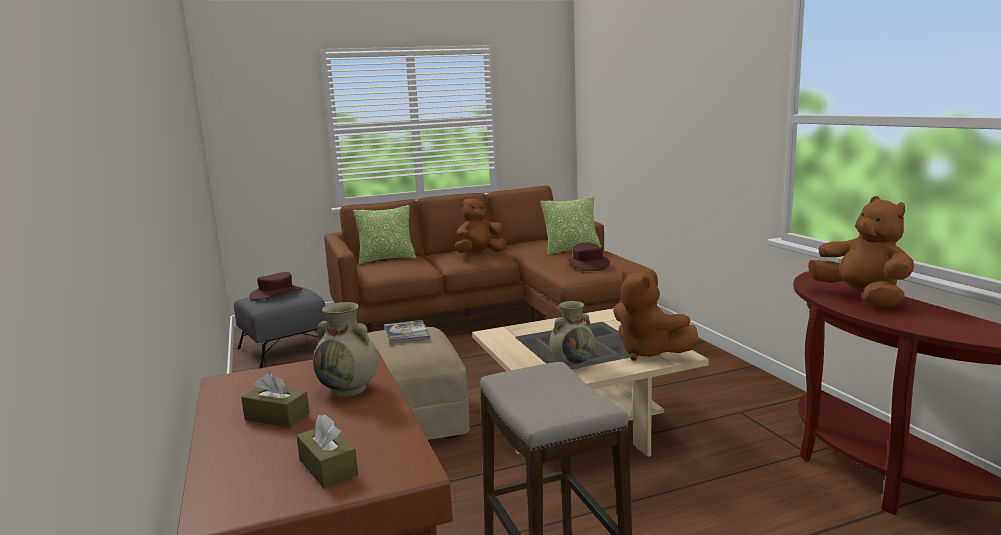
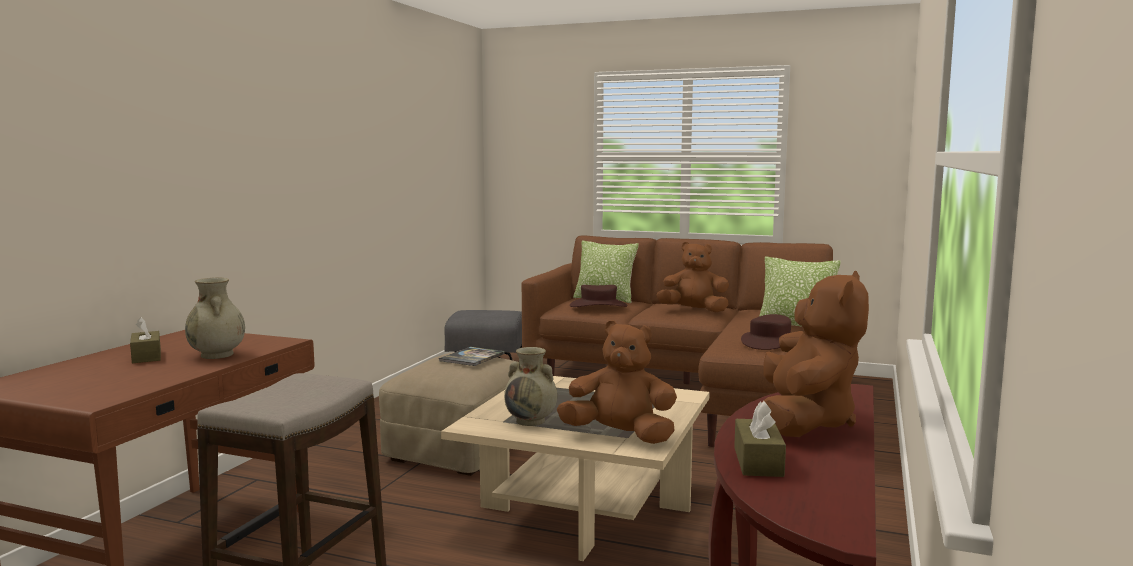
camera: 40 degrees right, 5 degrees down
(276, 293) = (488, 311): brown hat -> brown hat (598, 305)
(328, 468) = (77, 386): brown tissue box -> brown tissue box (758, 462)
(648, 353) = (620, 436): brown plush toy -> brown plush toy turned 105 degrees clockwise

